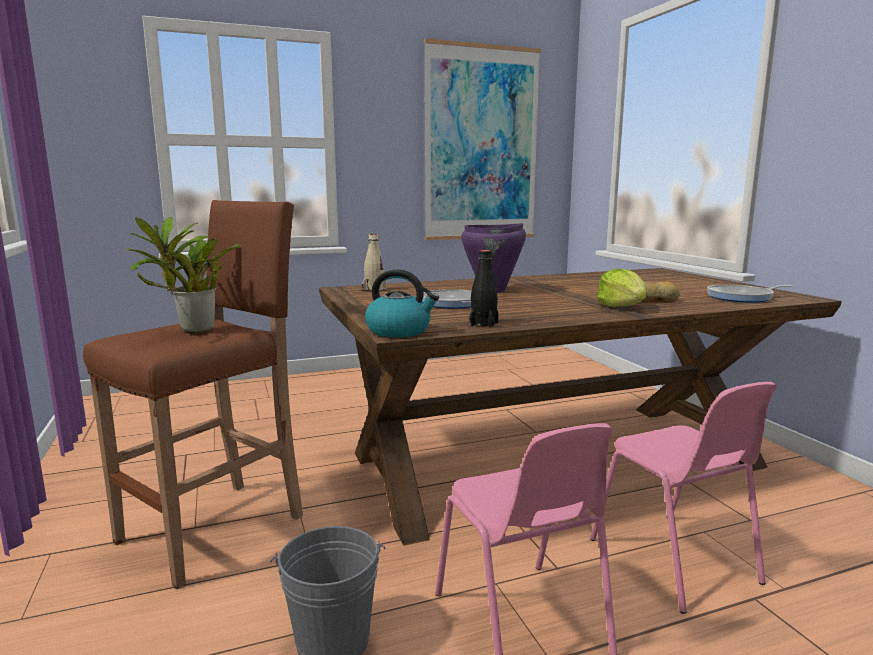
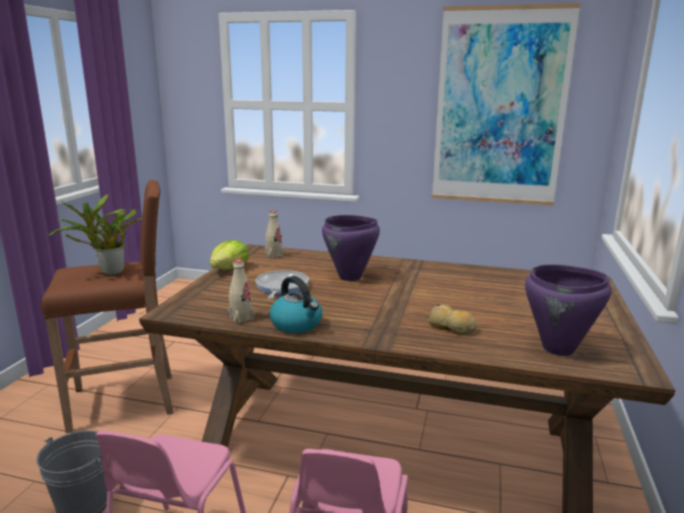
camera: 35 degrees right, 5 degrees up
(399, 331) = (177, 309): kettle -> kettle (297, 324)
(483, 324) = (241, 318): black bottle -> beige bottle
(622, 307) = (397, 328): lettuce -> lettuce (229, 269)
(742, 297) = (558, 349): frying pan -> purple cooking pot

